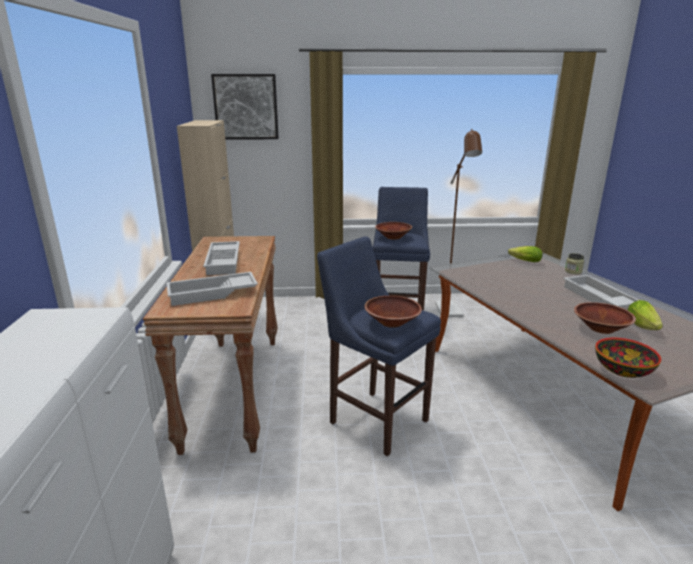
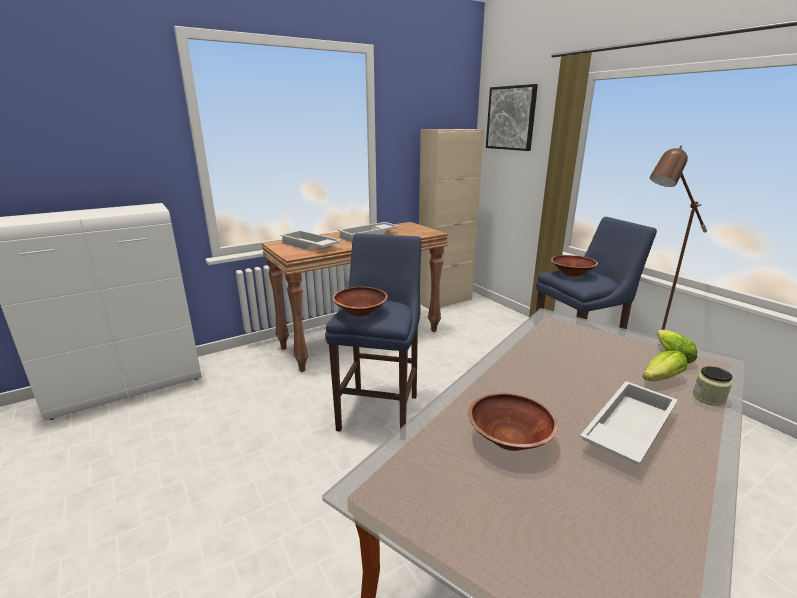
camera: 60 degrees right, 0 degrees up
(623, 370) = (393, 465): bowl -> none
(643, 326) = (571, 482): lettuce -> lettuce (658, 380)

